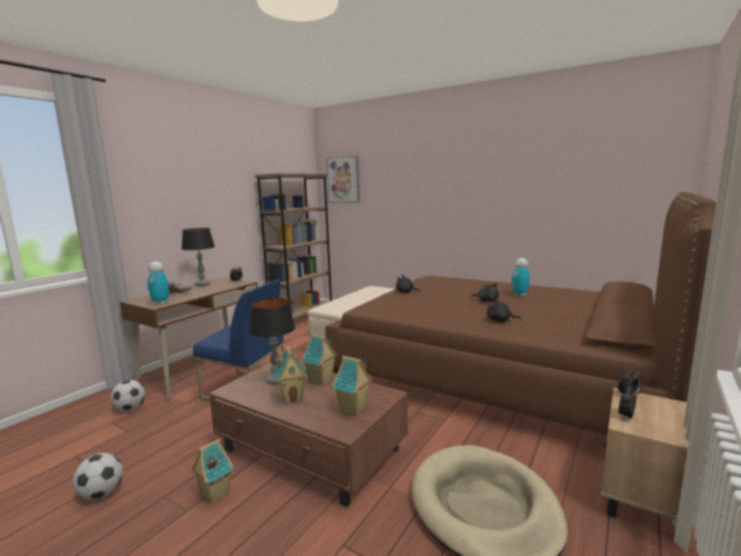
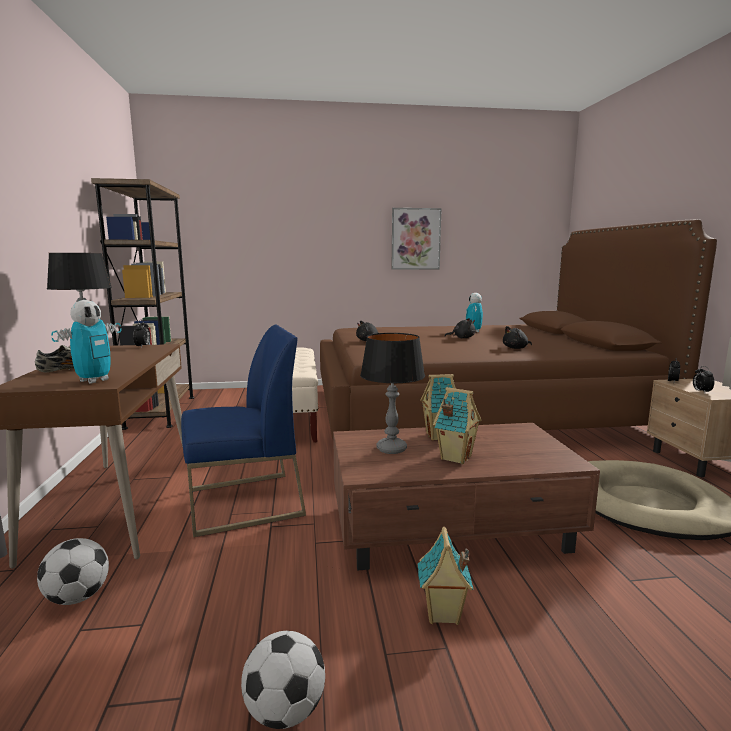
camera: 40 degrees left, 0 degrees up
(160, 302) = (94, 380): toy robot -> toy robot turned 105 degrees counterclockwise
(343, 179) = (191, 206): picture -> picture (415, 239)
(354, 410) = (532, 447): toy house -> none

